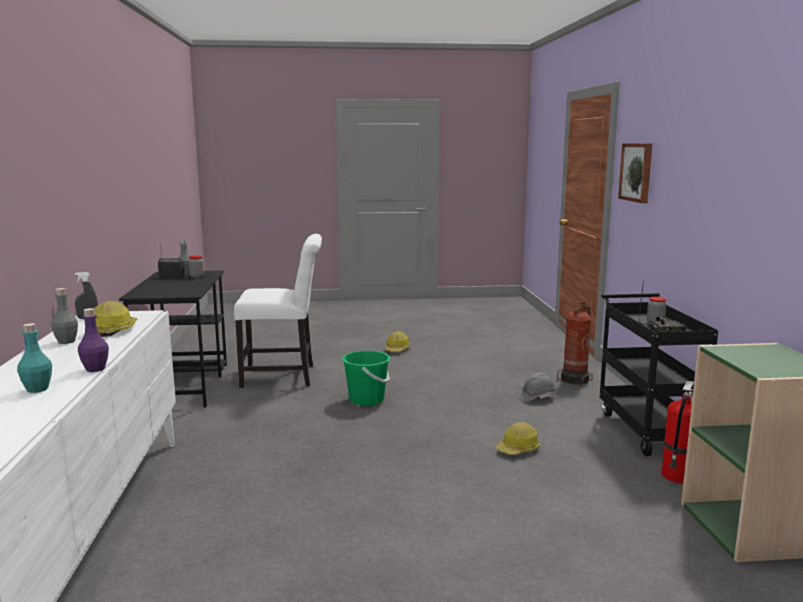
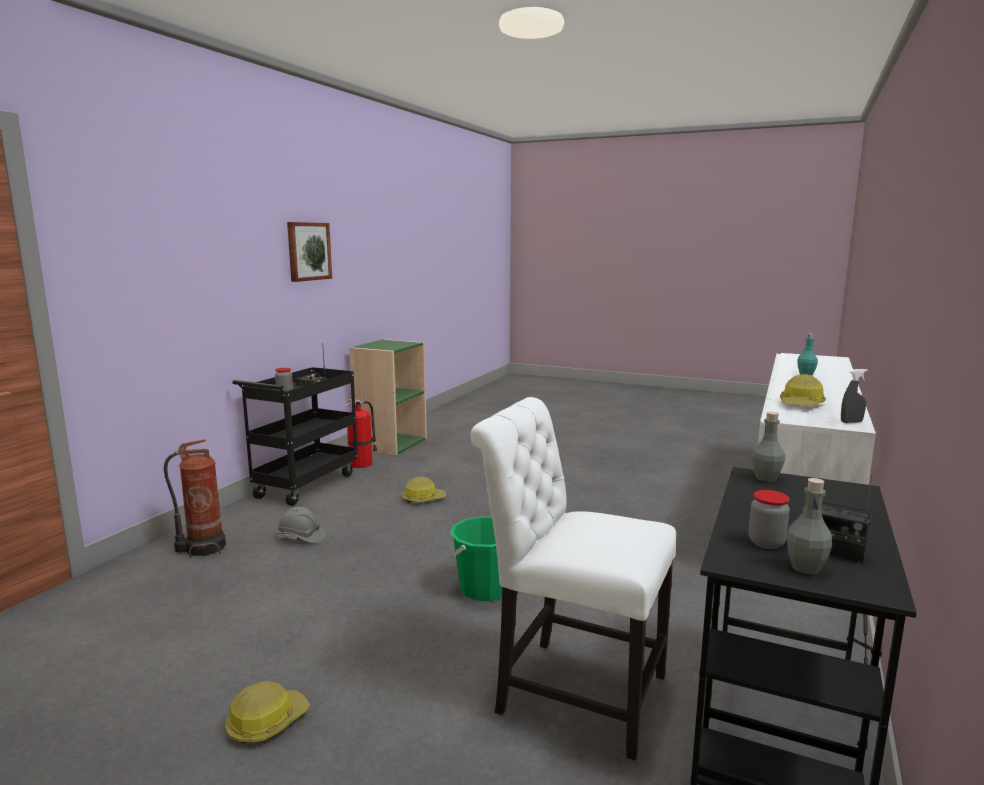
camera: 150 degrees left, 0 degrees up
(66, 341) = (834, 400): grey bottle -> grey bottle (766, 478)
(95, 369) = (780, 380): purple bottle -> none
(637, 172) = (130, 261): picture -> picture (308, 251)

